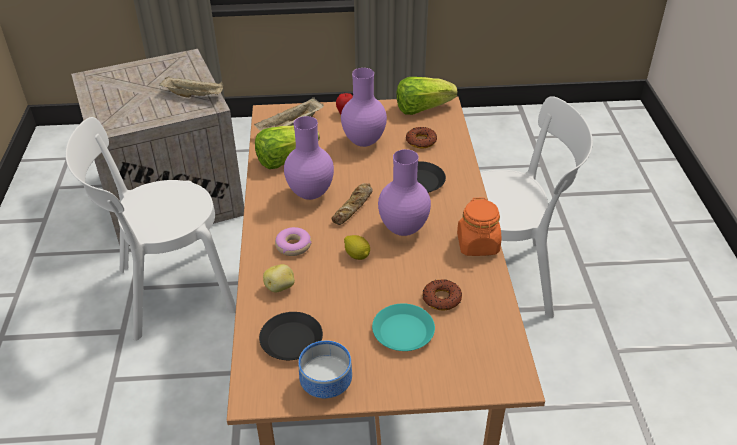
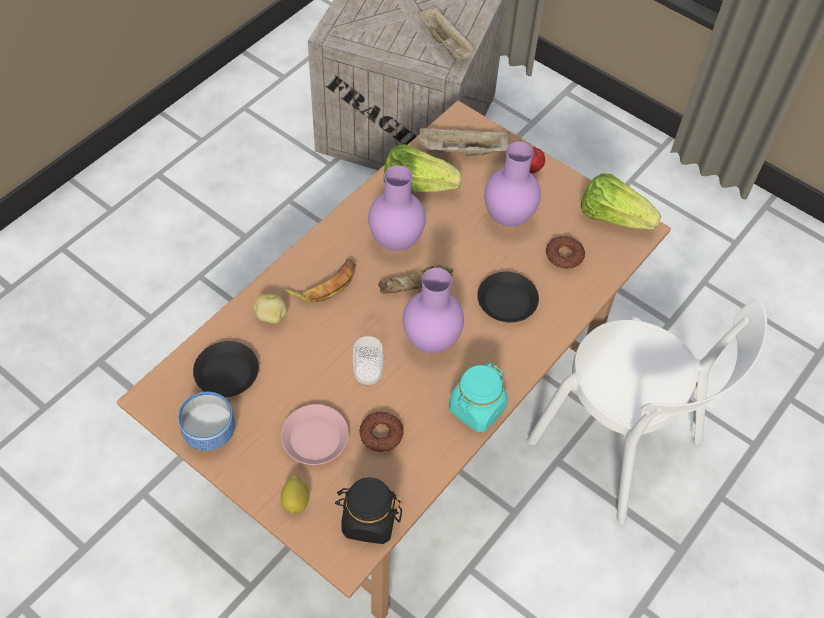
camera: 40 degrees right, 15 degrees up
(169, 291) = (313, 226): white chair -> none
(293, 246) = (324, 284): donut -> banana
(357, 255) = (363, 335): lemon -> lemon (296, 501)
(389, 273) = (368, 374): none -> cup
(403, 331) = (315, 437): turquoise plate -> pink plate
(478, 245) = (476, 409): orange jar -> turquoise jar
(498, 349) = (368, 520): none -> black jar

